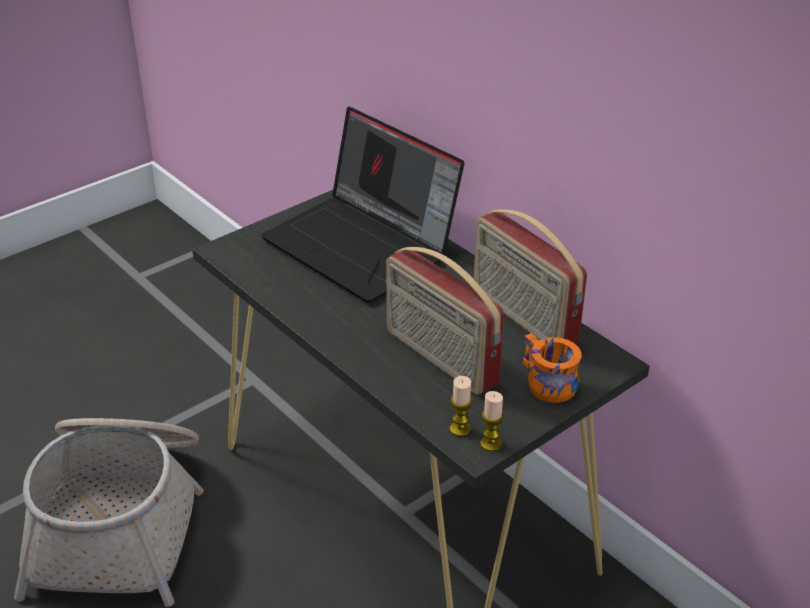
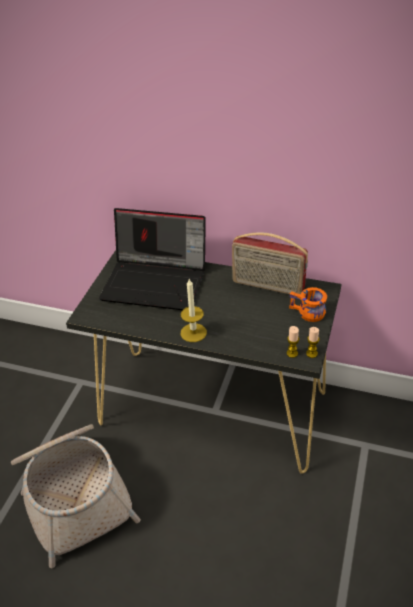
camera: 30 degrees left, 5 degrees up
(344, 334) = (193, 332): none -> candle
(439, 359) = (250, 323): radio -> none

